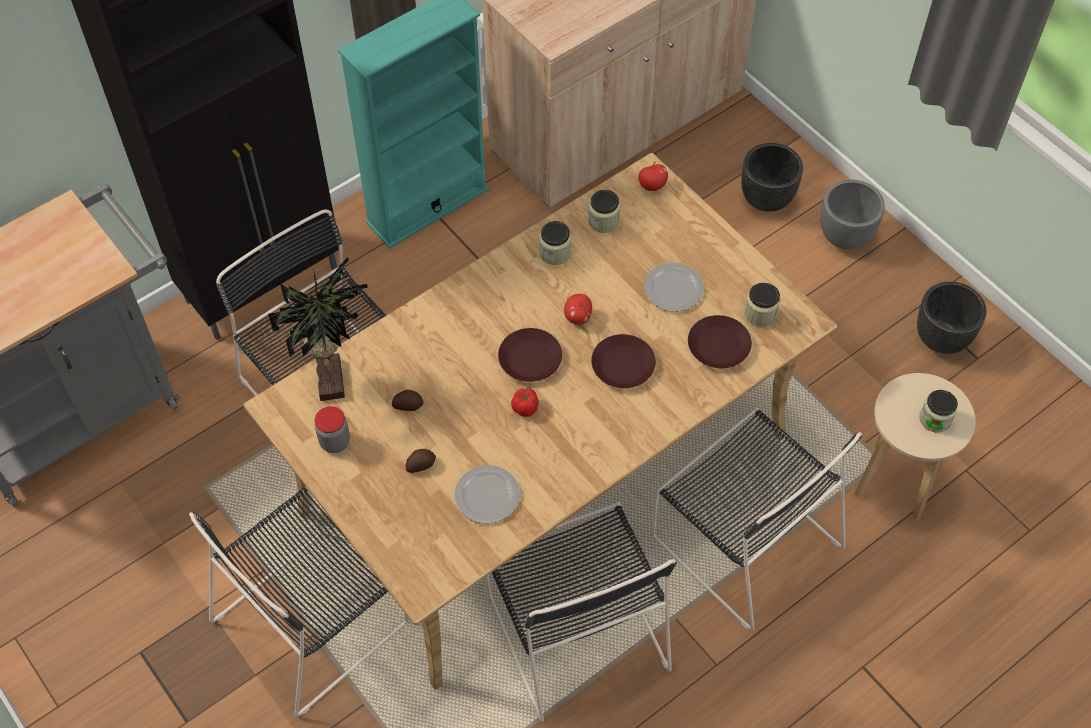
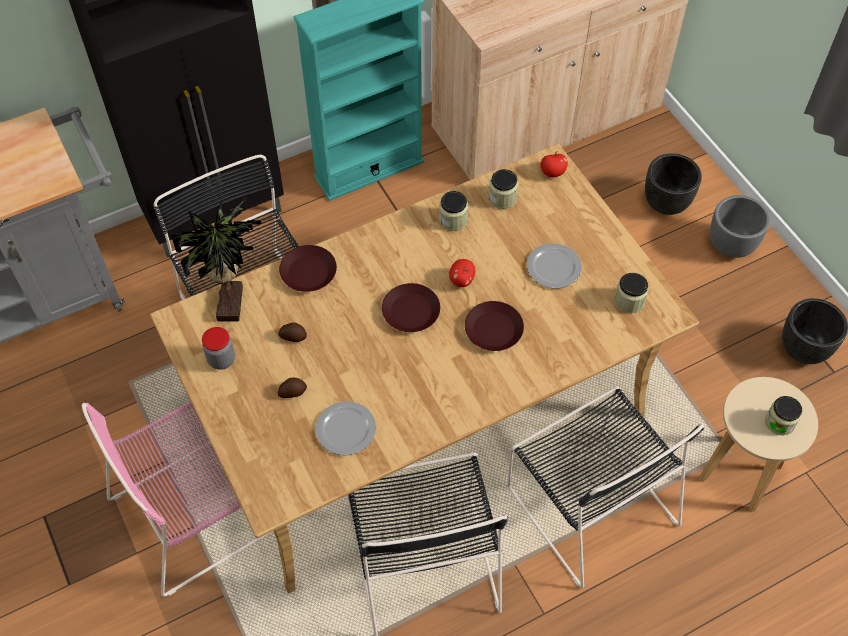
camera: 10 degrees right, 0 degrees up
(315, 617) = (198, 511): black chair -> pink chair
(525, 407) = (397, 354): tomato -> none
(718, 345) = (585, 324): brown plate -> brown plate (308, 272)

